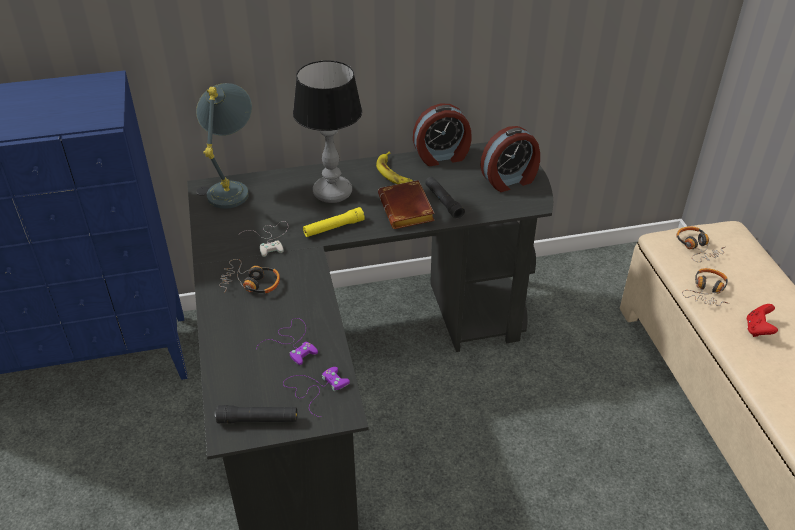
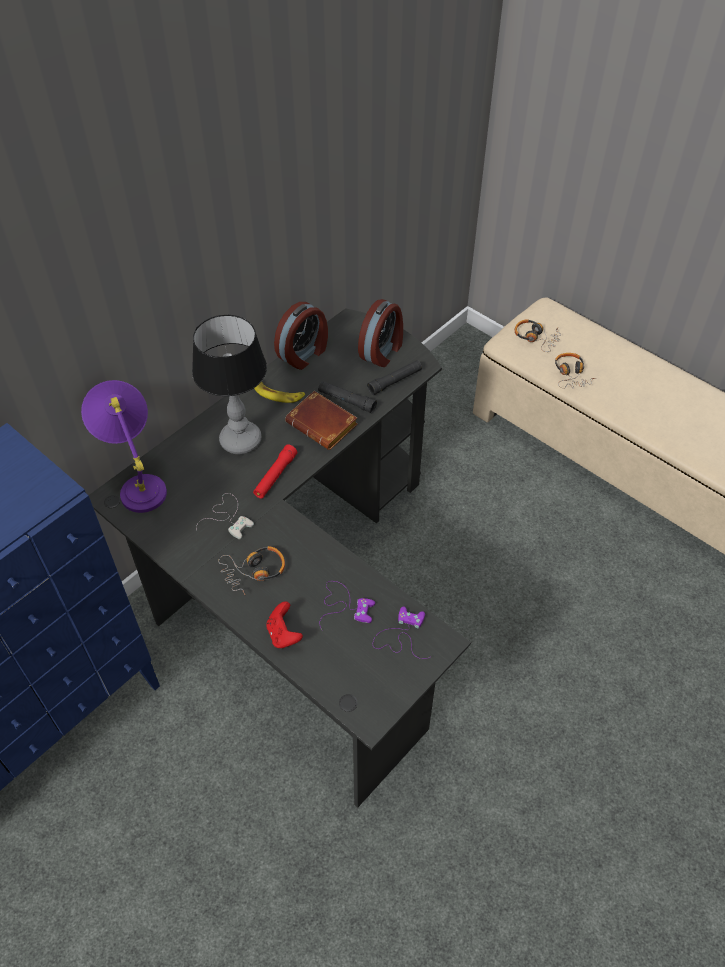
camera: 35 degrees left, 10 degrees up
(232, 186) = (138, 482): grey table lamp -> purple table lamp
(258, 420) = (383, 691): black flashlight -> black flashlight (395, 381)
(333, 228) = (275, 476): yellow flashlight -> red flashlight
(758, 329) = (627, 390): red game controller -> red game controller (283, 634)

